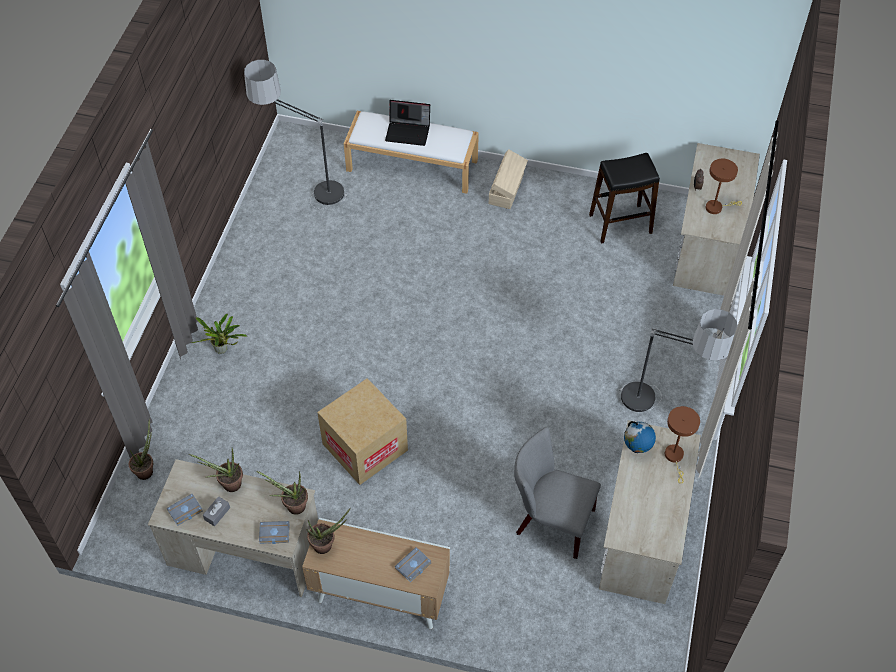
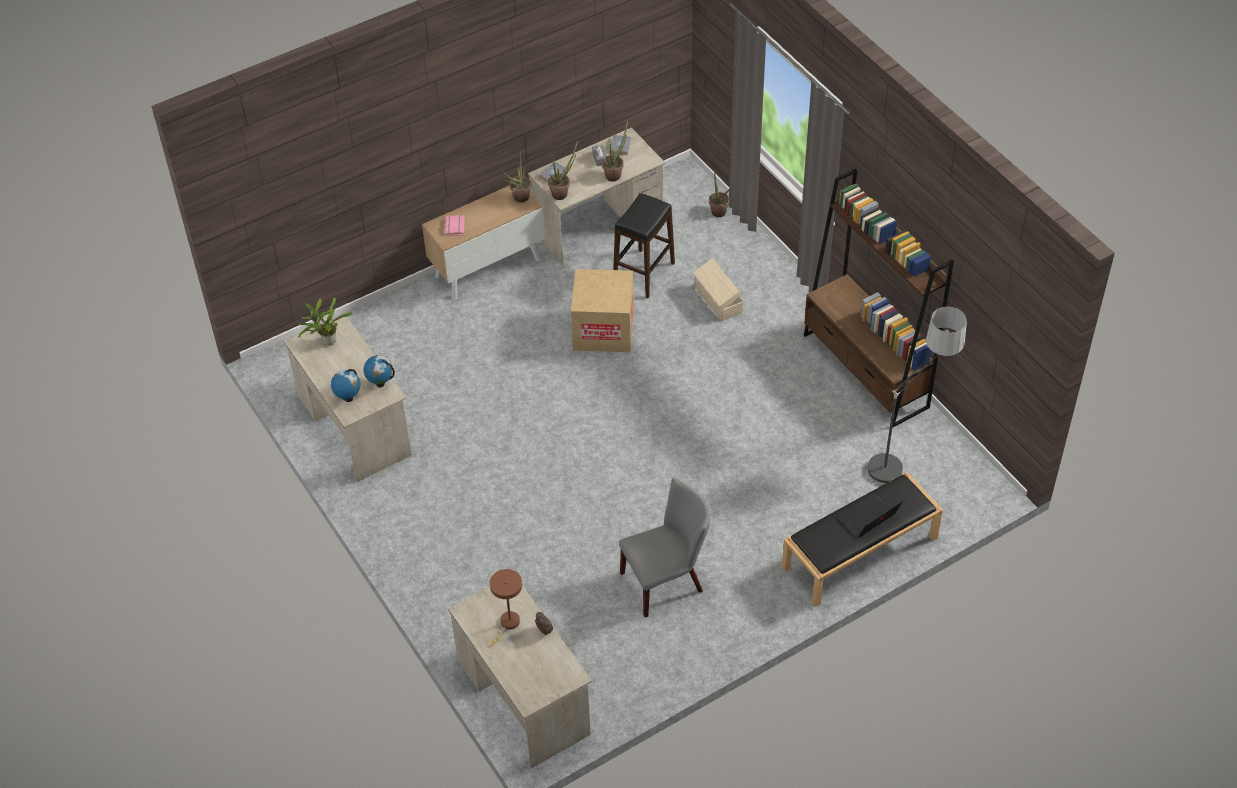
camera: 135 degrees right, 5 degrees down
(223, 350) = (782, 307): potted plant -> potted plant (327, 342)
(244, 259) = (865, 371): none -> brown bookcase
(413, 165) = (859, 553): white bench -> black bench
(413, 567) = (454, 227): grey book -> pink book
(507, 189) = (755, 601): beige storage box -> beige storage box (718, 300)
(550, 521) = (426, 385): grey chair -> grey chair (666, 581)
(620, 224) = (621, 652): black stool -> black stool (644, 274)
(661, 412) = (420, 517): floor lamp -> none
(675, 457) = (348, 398): brown table lamp -> globe

